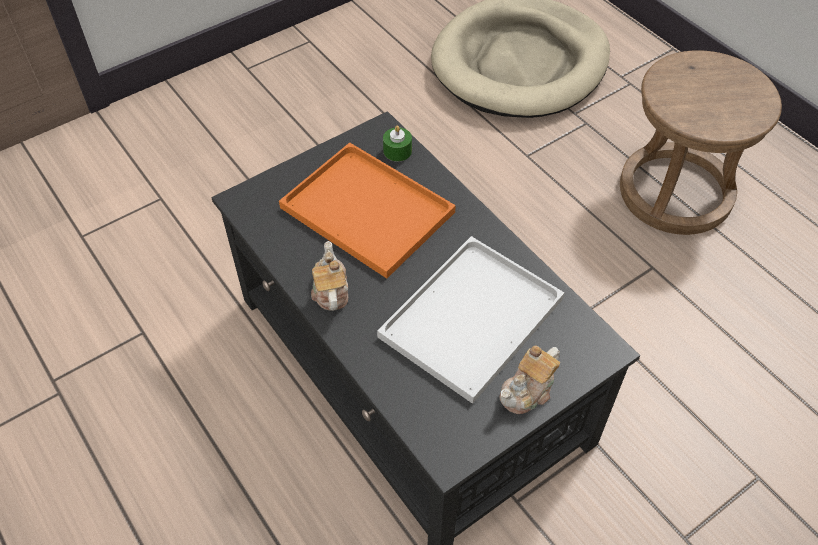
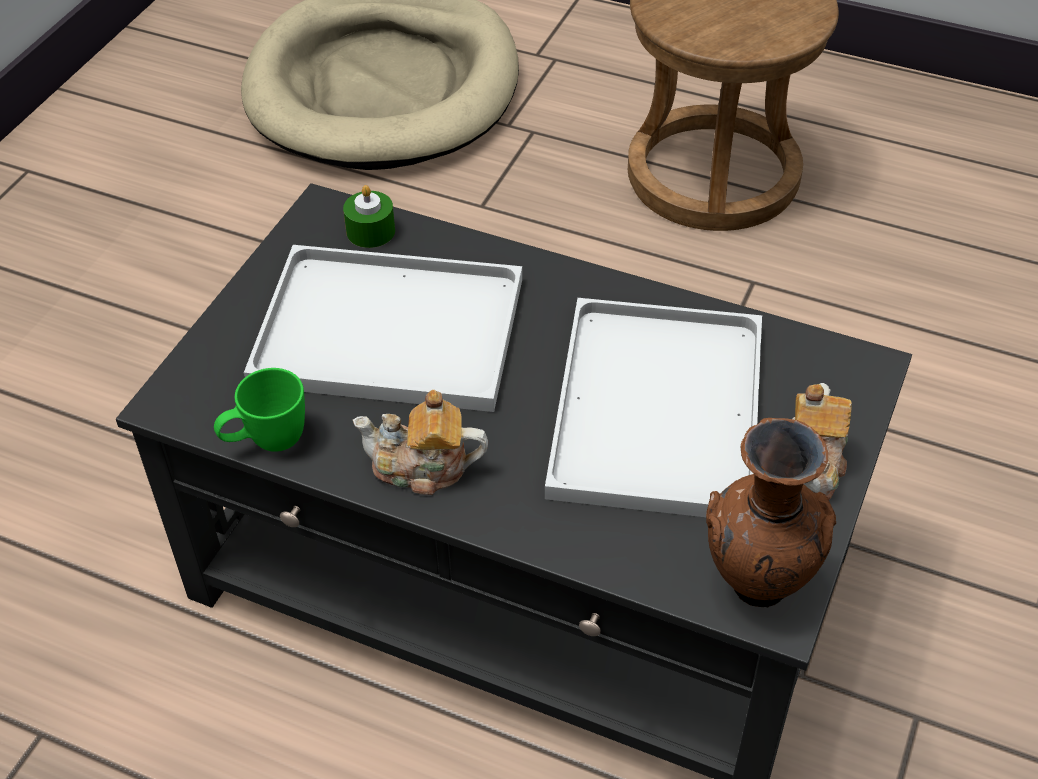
camera: 30 degrees left, 5 degrees down
(268, 242) = (266, 442): none -> green mug
(330, 291) = (422, 468): teapot -> teapot turned 45 degrees counterclockwise
(364, 209) = (383, 332): orange tray -> white tray
(446, 440) = (756, 590): none -> brown vase

